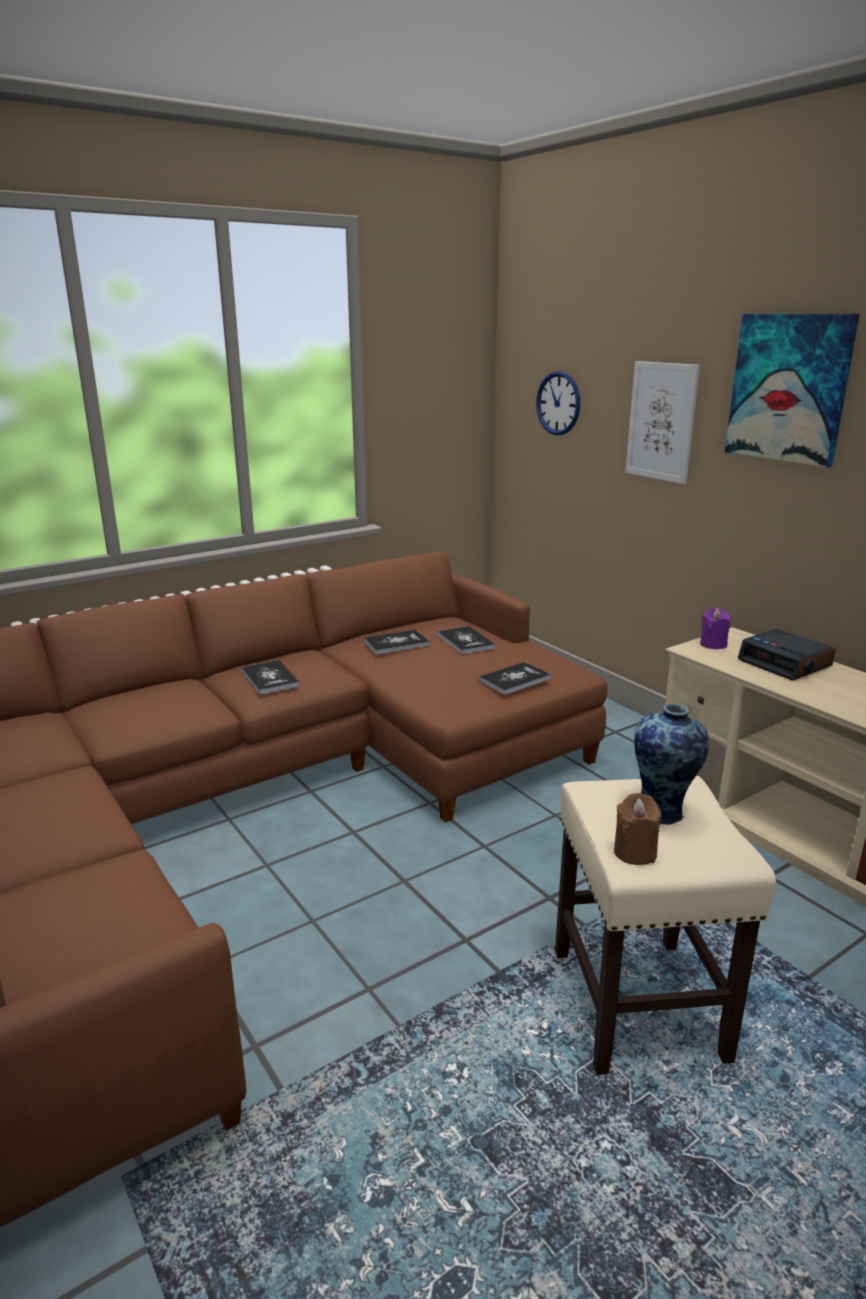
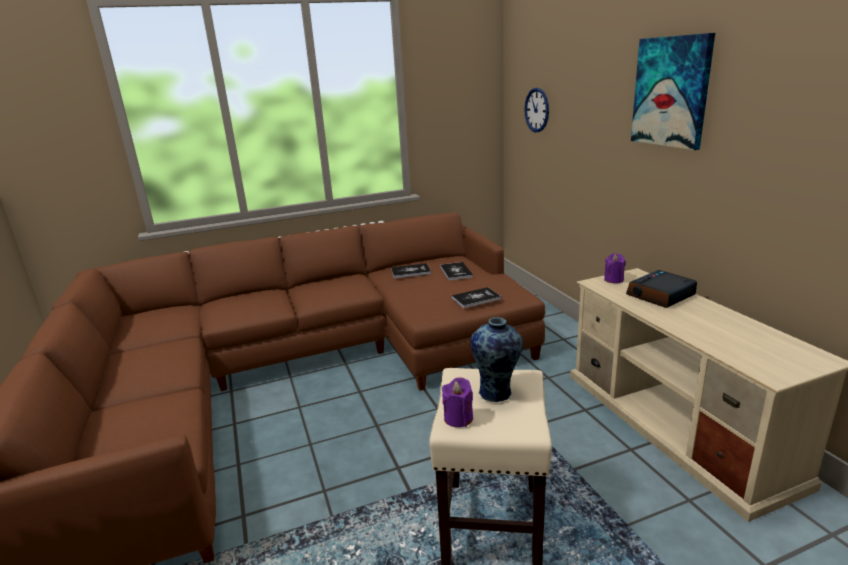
camera: 15 degrees right, 0 degrees up
(269, 678) = (321, 291): book -> none
(635, 852) = (458, 418): brown candle -> purple candle
(661, 421) = (595, 120): picture -> none
(785, 663) = (660, 295): alarm clock -> alarm clock turned 75 degrees clockwise

